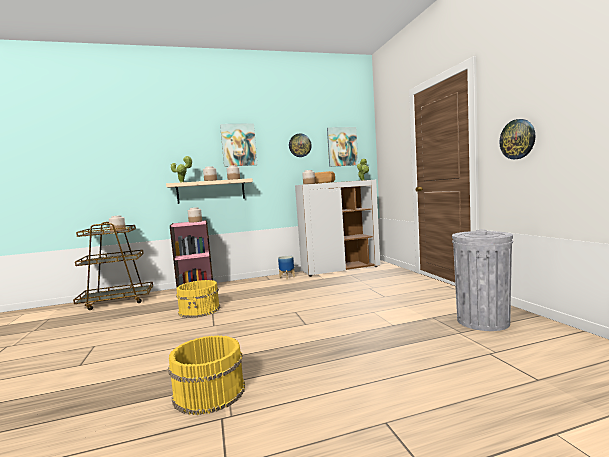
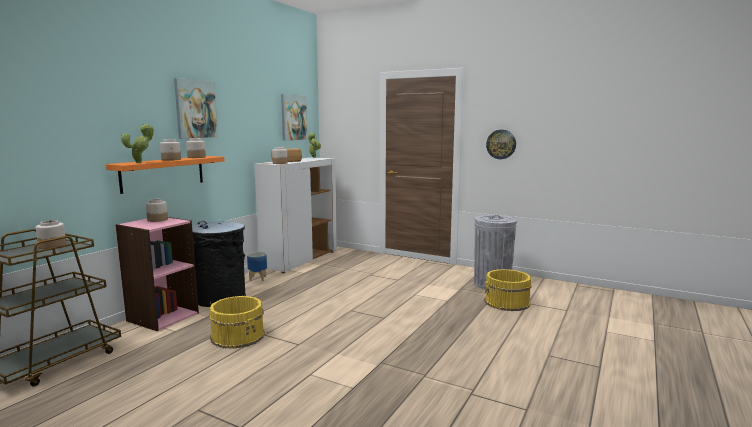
camera: 45 degrees left, 5 degrees up
(208, 392) = (427, 386): yellow bucket -> yellow bucket (507, 302)
(211, 191) = (163, 173): beige shelf -> orange shelf
(241, 285) = (220, 298): none -> black trash can
(300, 145) = (257, 113): wall clock -> none

